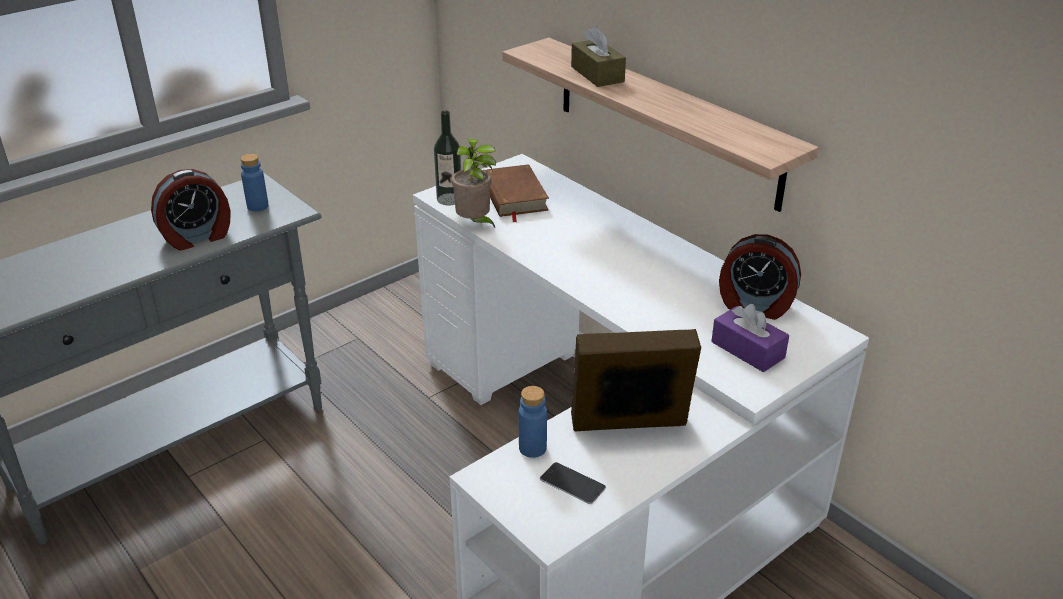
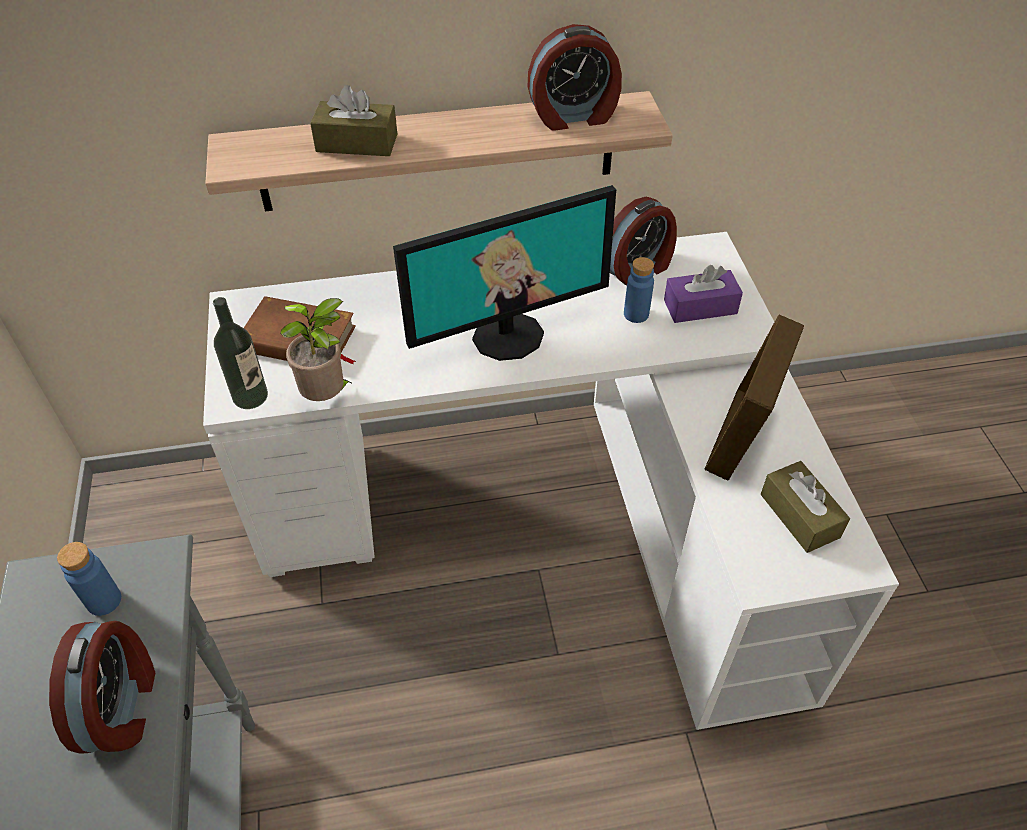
camera: 60 degrees left, 15 degrees up
(532, 448) = (735, 523): blue bottle -> blue bottle (636, 314)
(572, 483) = (799, 515): phone -> brown tissue box
(607, 270) = (507, 335): none -> monitor
(735, 128) = (573, 116): none -> alarm clock

